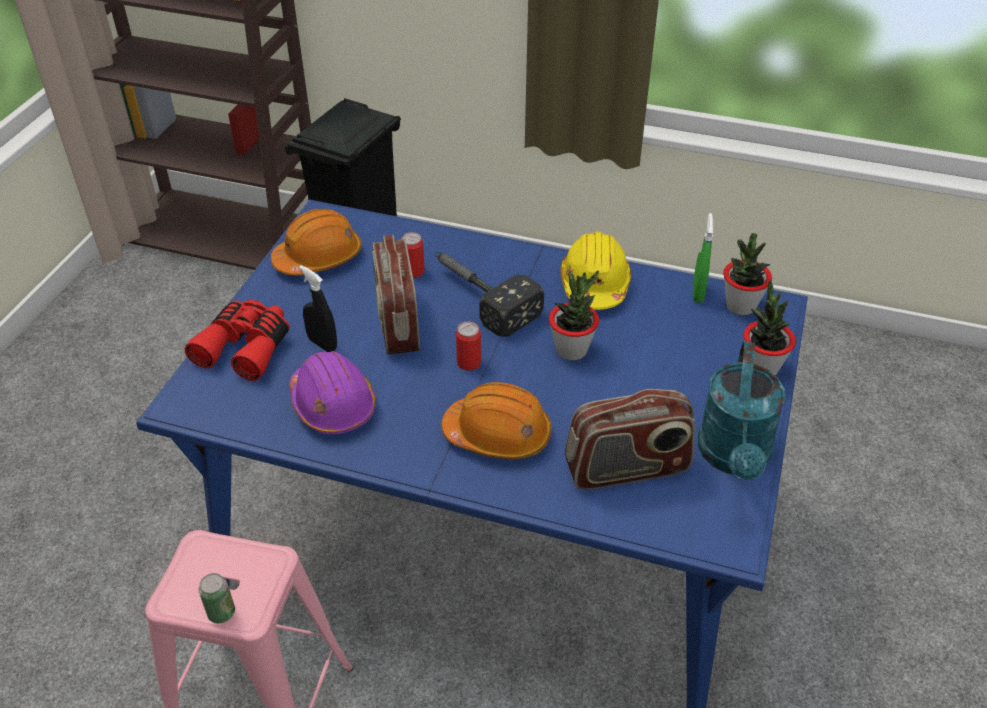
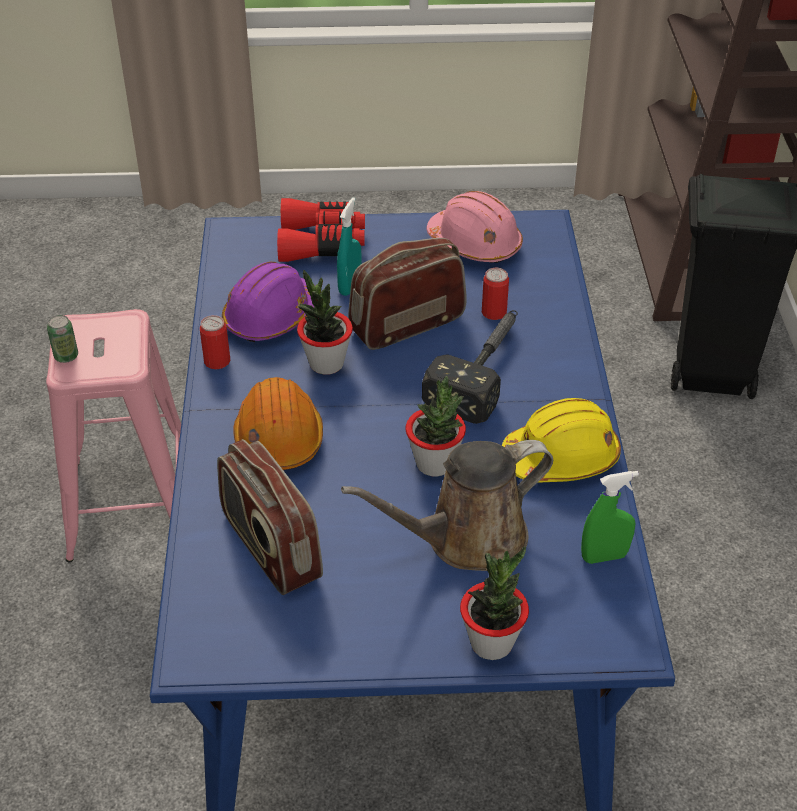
camera: 70 degrees right, 0 degrees up
(319, 258) = (475, 244): orange hard hat -> pink hard hat
(322, 344) = (350, 286): black spray bottle -> turquoise spray bottle
(469, 363) = (373, 390): can -> can (217, 361)
(658, 354) = (466, 539): none -> brown watering can
(734, 458) = (323, 638): turquoise watering can -> none
(740, 306) = (604, 604): potted plant -> potted plant (326, 363)

